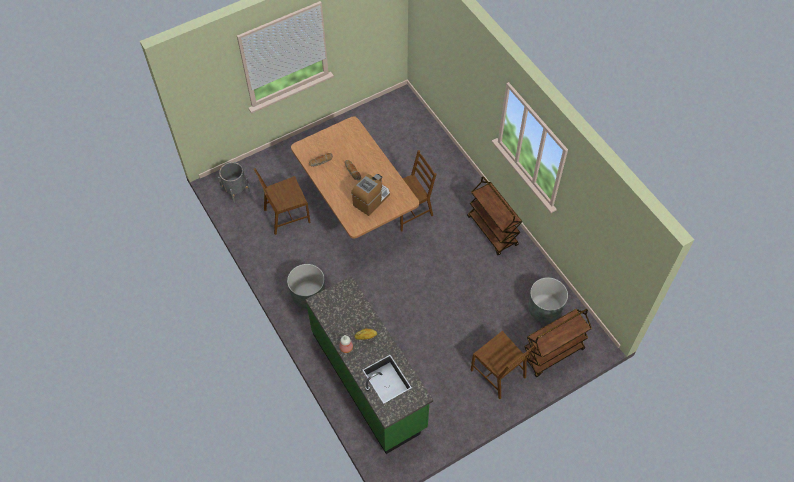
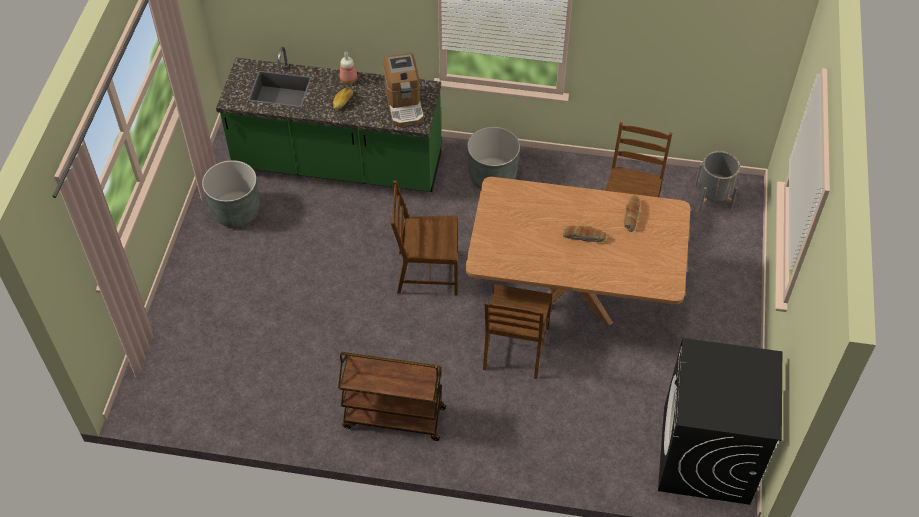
camera: 130 degrees right, 5 degrees down
(371, 200) = (520, 227): coffee machine -> coffee machine (404, 105)
(395, 113) = (706, 456): none -> black washing machine
(499, 373) = (216, 277): brown chair -> brown chair (427, 272)
(544, 309) = (233, 383): grey planter -> grey planter (236, 211)
(552, 354) = (177, 345): brown cart -> none

